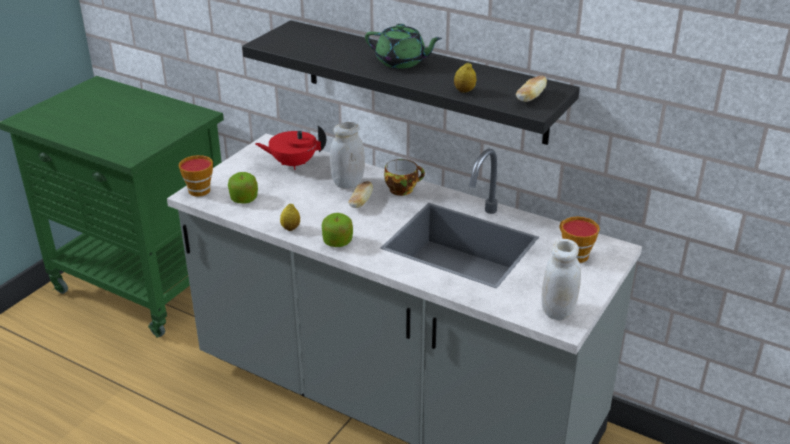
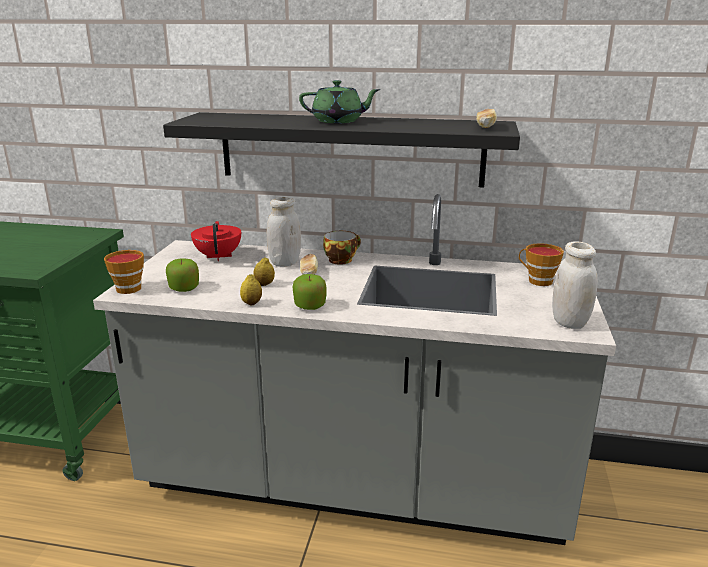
camera: 20 degrees left, 10 degrees down
(293, 163) = (219, 256): red teapot -> red teapot turned 105 degrees clockwise
(464, 91) = (421, 128): lemon -> lemon (264, 284)

